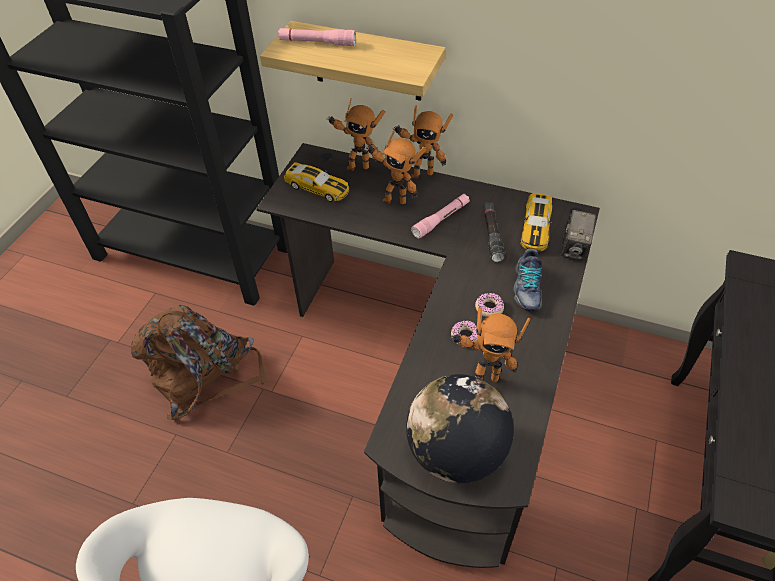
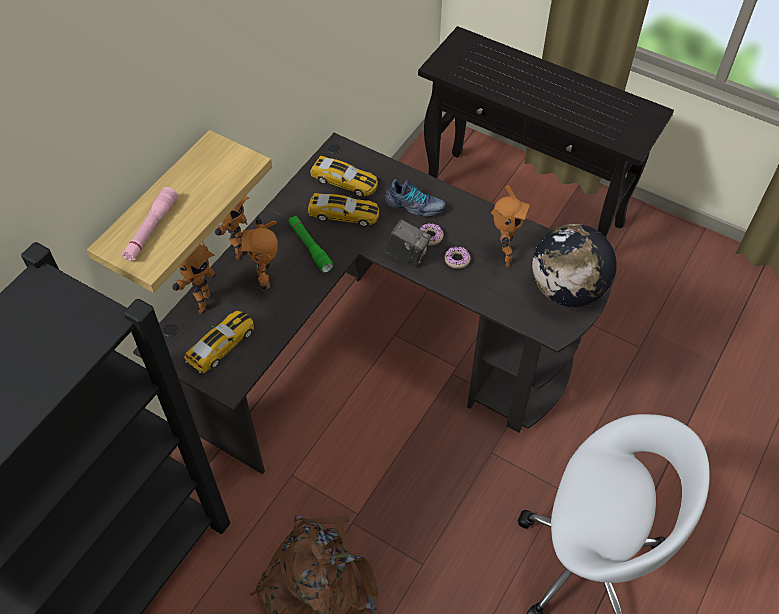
camera: 80 degrees left, 5 degrees up
(395, 200) = (267, 279): toy robot -> toy robot turned 135 degrees clockwise
(441, 220) = (310, 247): pink flashlight -> green flashlight
(492, 235) = (344, 214): black flashlight -> toy car
(574, 249) = (378, 163): camera -> camera (407, 255)

